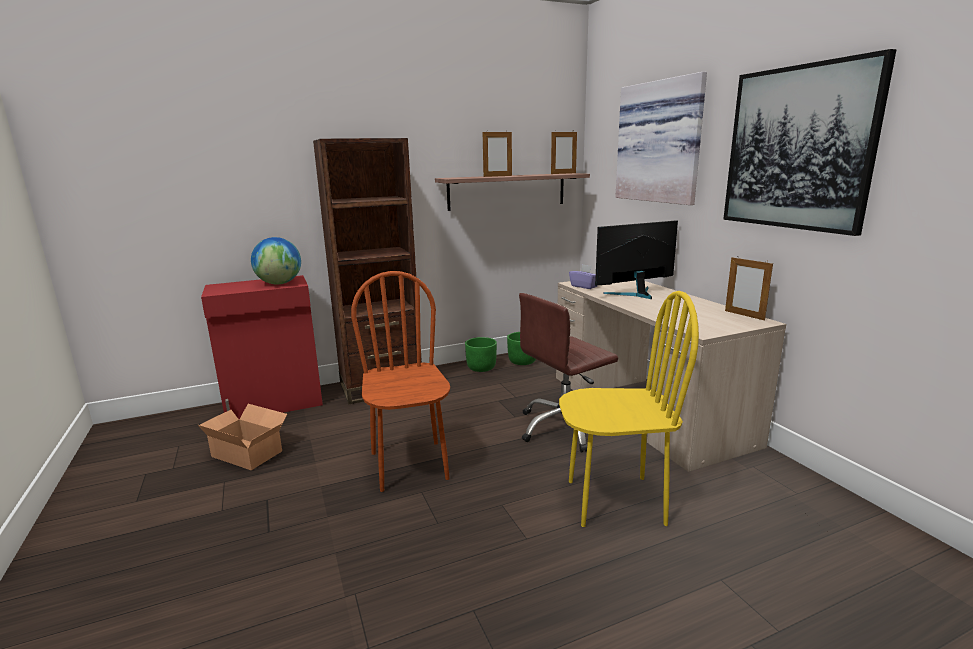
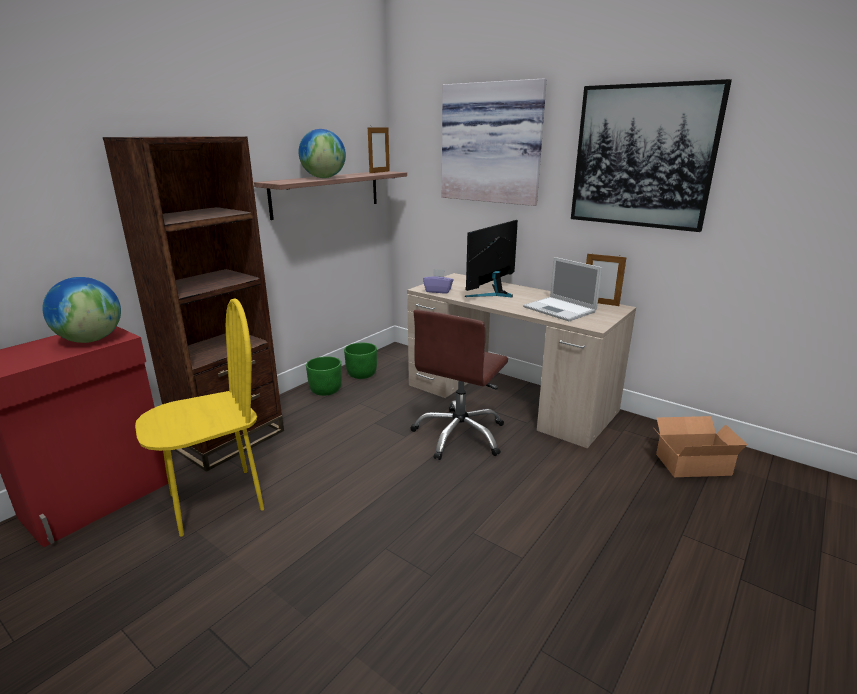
camera: 30 degrees left, 5 degrees up
(248, 452) = (120, 576): cardboard box -> cardboard box (690, 463)
(410, 465) = (347, 523): brown chair -> none
(497, 176) = (324, 178): picture frame -> globe
(615, 501) = (559, 494): yellow chair -> yellow chair (216, 501)
(687, 315) = (560, 309): none -> laptop

